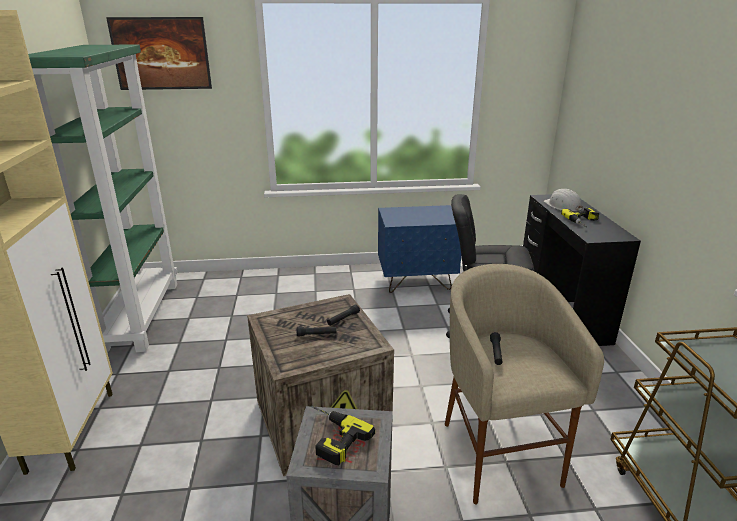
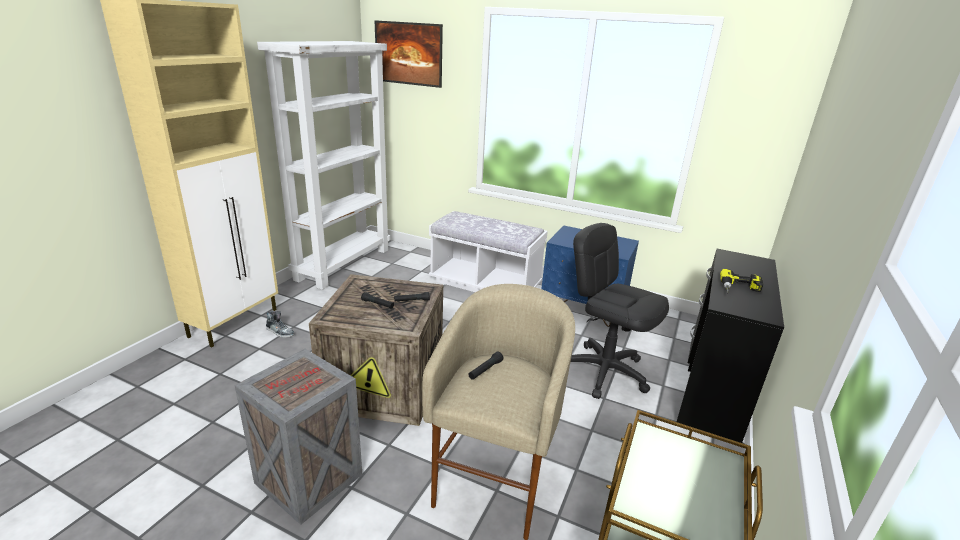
camera: 30 degrees right, 0 degrees up
(140, 315) = (343, 263): green bookcase -> white bookcase
(146, 416) = (280, 332): none -> shoe
(312, 287) = (485, 284): none -> white bench
(329, 436) = (291, 374): power drill -> none
(562, 206) = (738, 268): white hard hat -> none

